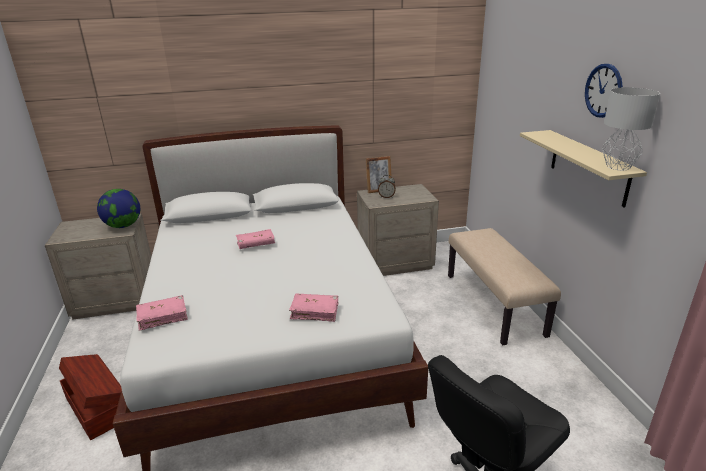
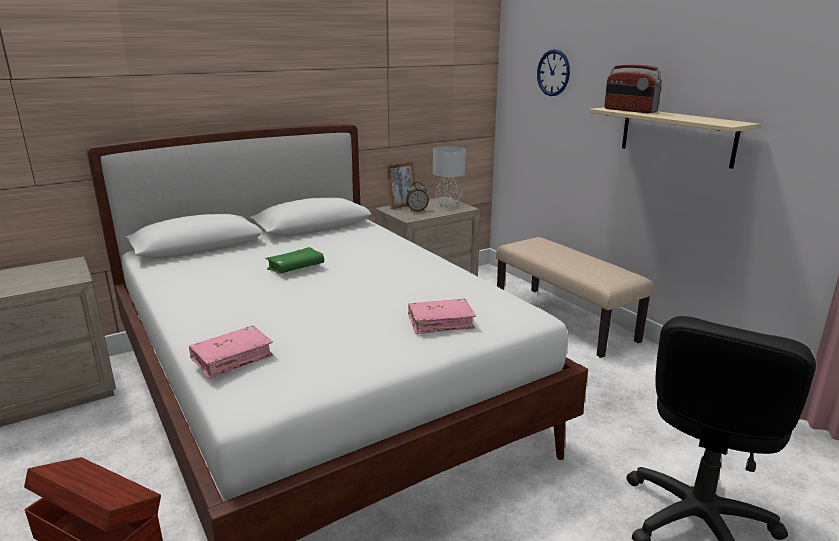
camera: 20 degrees left, 5 degrees down
(123, 226) = (66, 272): globe -> none
(256, 244) = (296, 268): pink book -> green book
(550, 139) = (629, 110): none -> radio
(603, 90) = (689, 48): wall clock -> wall clock (553, 73)
(618, 167) = (729, 122): grey table lamp -> grey table lamp (448, 205)

